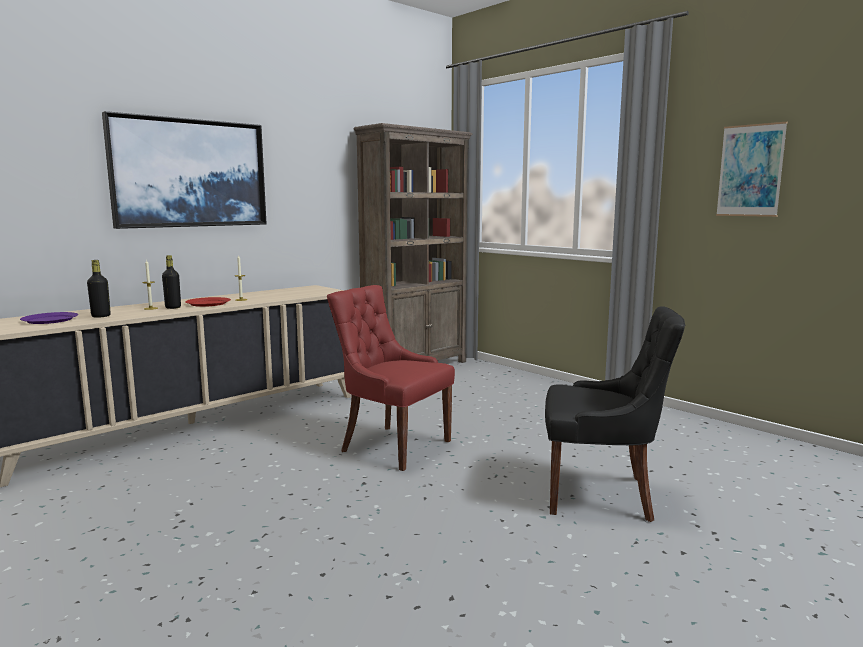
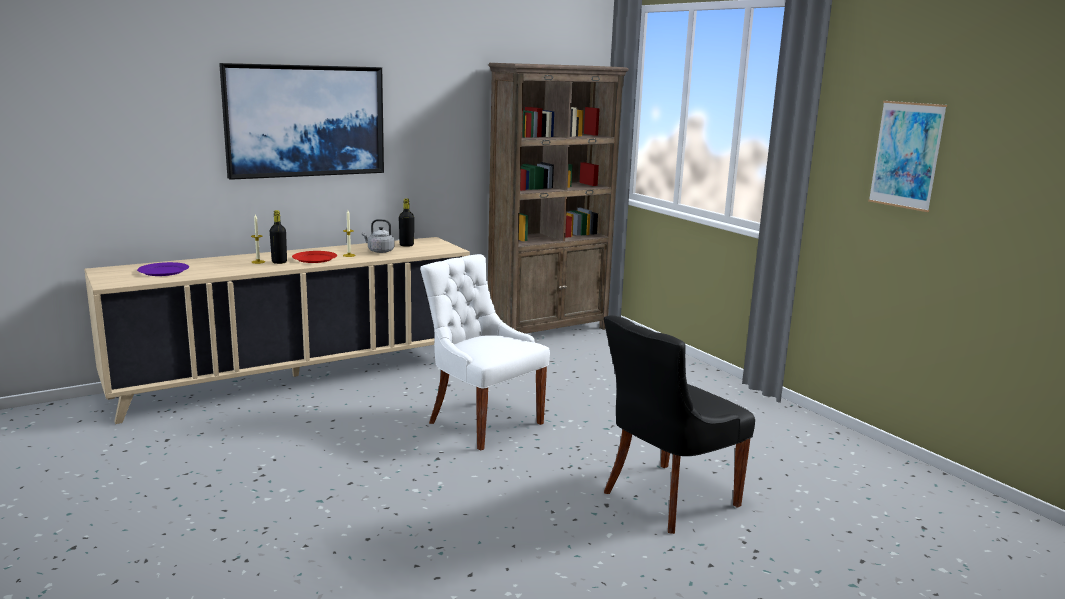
camera: 10 degrees right, 5 degrees up
(101, 316) = (209, 269): black bottle -> black bottle (406, 245)
(269, 296) = (379, 251): none -> grey kettle
(393, 446) = (482, 422): red chair -> white chair
(601, 494) = (666, 499): black chair -> black chair turned 120 degrees clockwise

